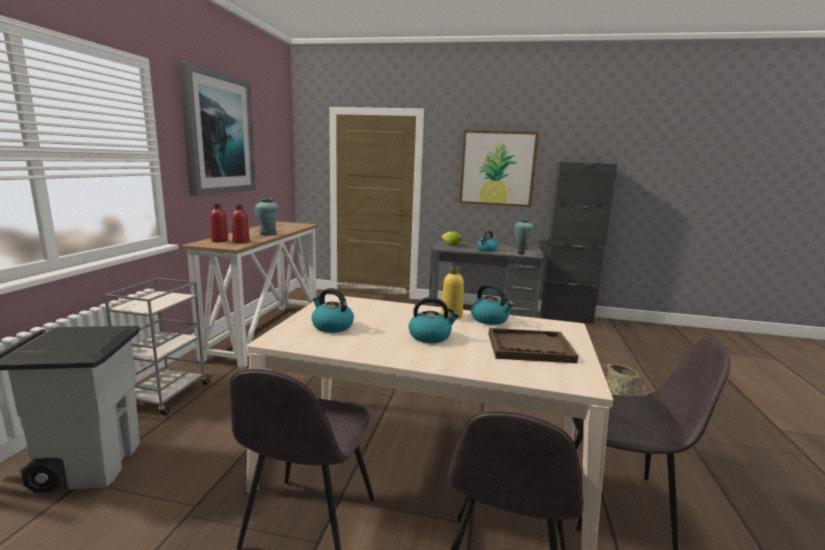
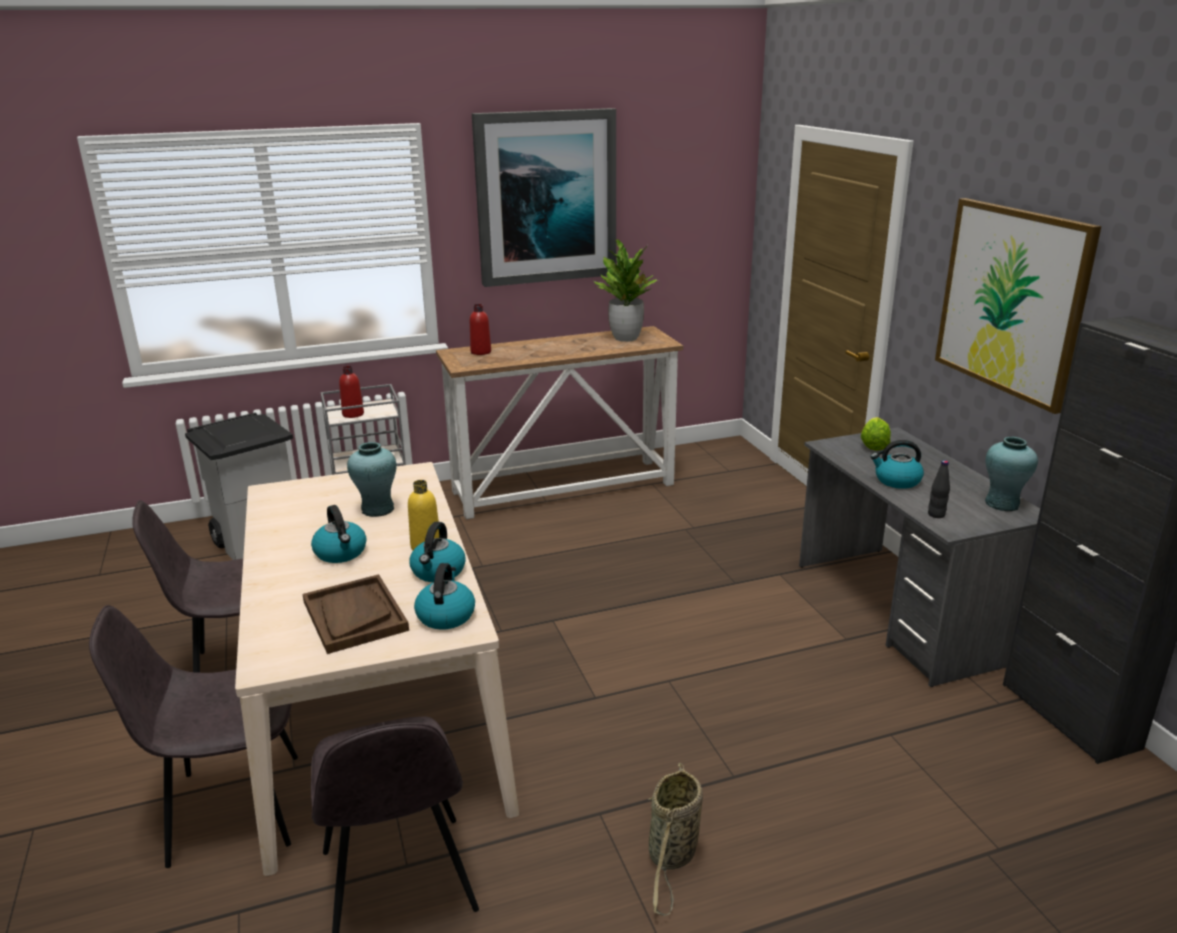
camera: 60 degrees right, 10 degrees up
(241, 241) = (493, 359): red bottle -> red bottle (353, 414)
(268, 234) = (559, 352): turquoise vase -> turquoise vase (377, 509)
(282, 225) = (626, 338): none -> potted plant
(331, 326) = (326, 500): kettle -> kettle (445, 615)

